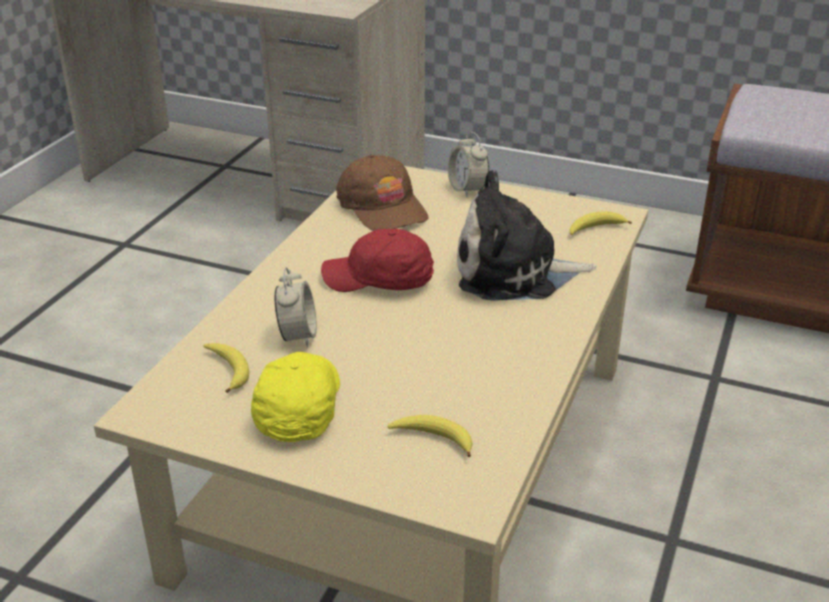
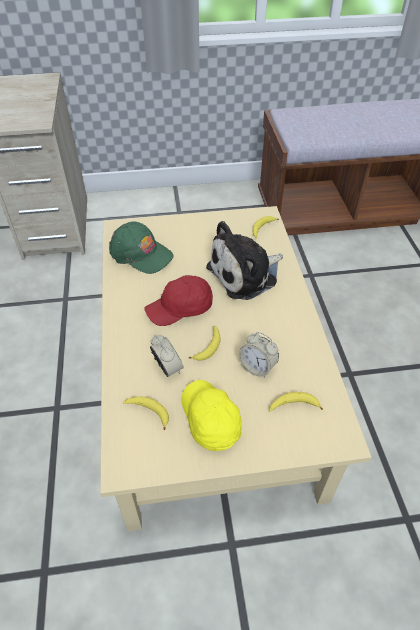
camera: 30 degrees left, 15 degrees up
(375, 333) = (208, 347): none -> banana
(383, 207) = (140, 254): brown cap -> green cap
(467, 189) = (177, 224): alarm clock -> alarm clock (257, 367)

